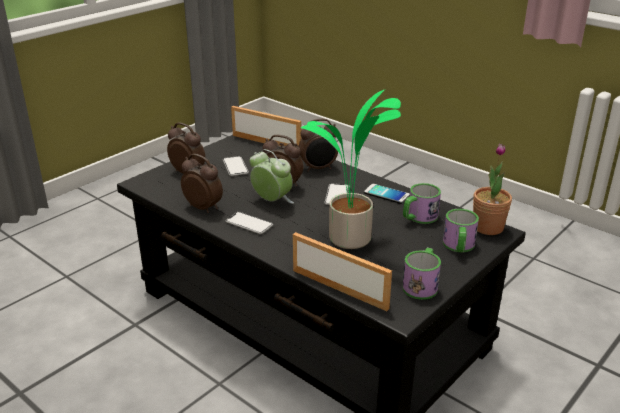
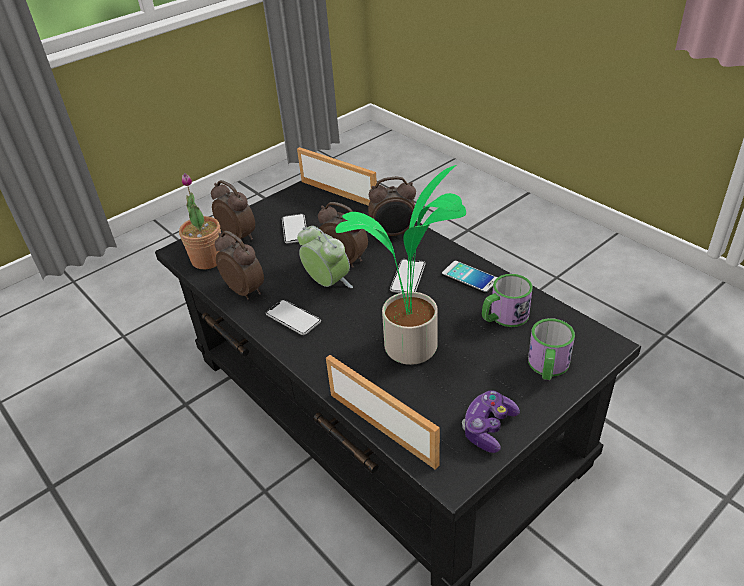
camera: 10 degrees right, 10 degrees up
(421, 284) = (488, 428): mug -> game controller
(488, 227) = (591, 336): potted plant -> potted plant (207, 260)

